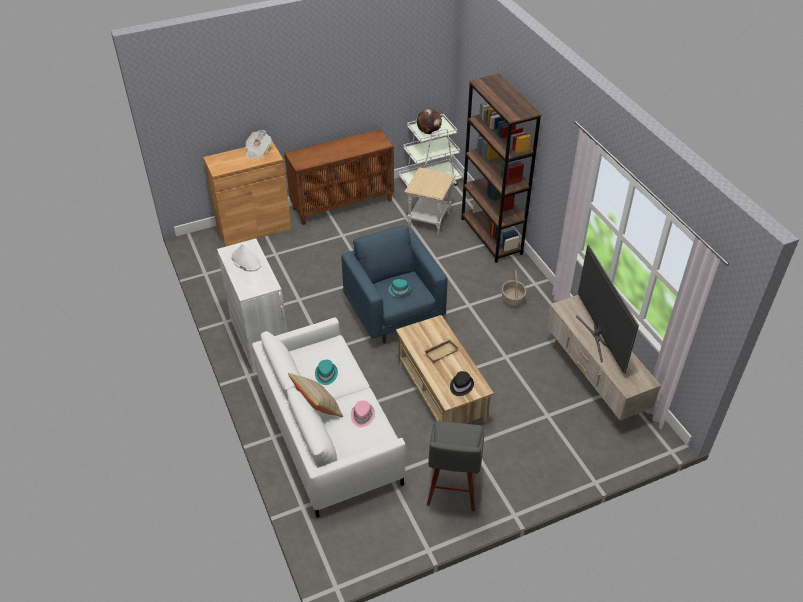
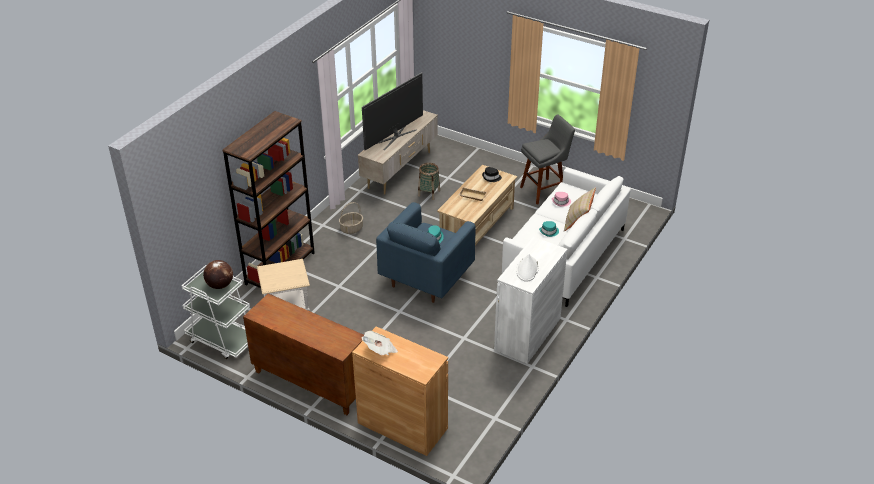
camera: 125 degrees left, 5 degrees down
(529, 383) = (429, 193): none -> basket

